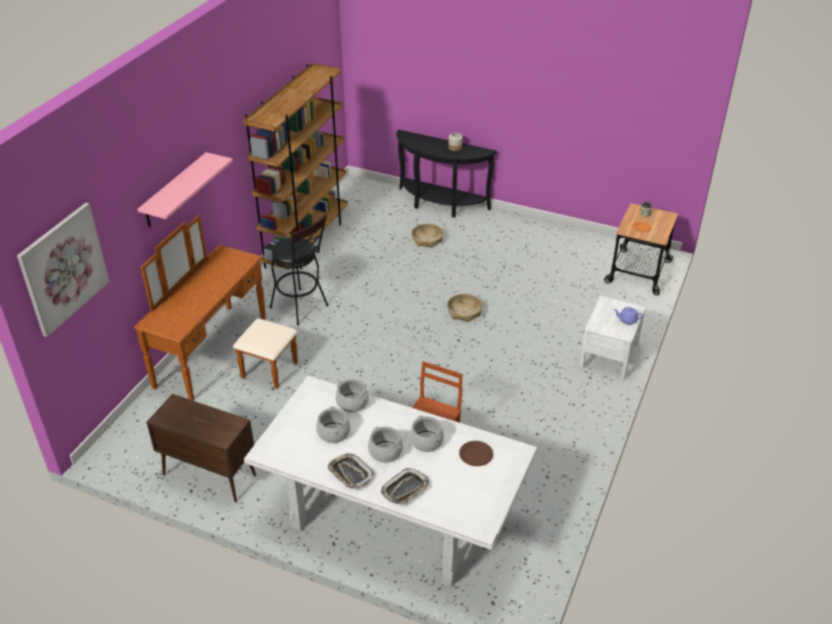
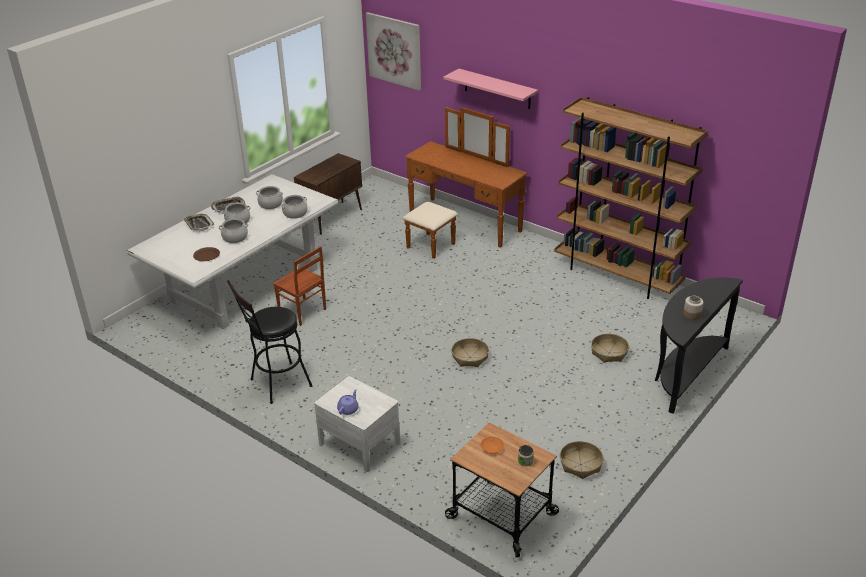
camera: 105 degrees right, 5 degrees down
(302, 308) = (508, 266): black stool -> black stool (276, 385)
(566, 243) = (580, 464): none -> basket

